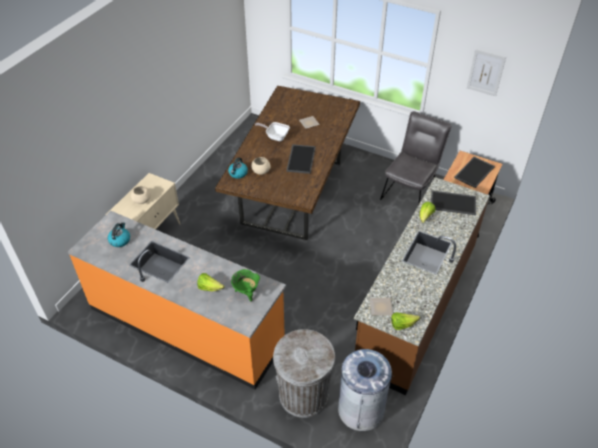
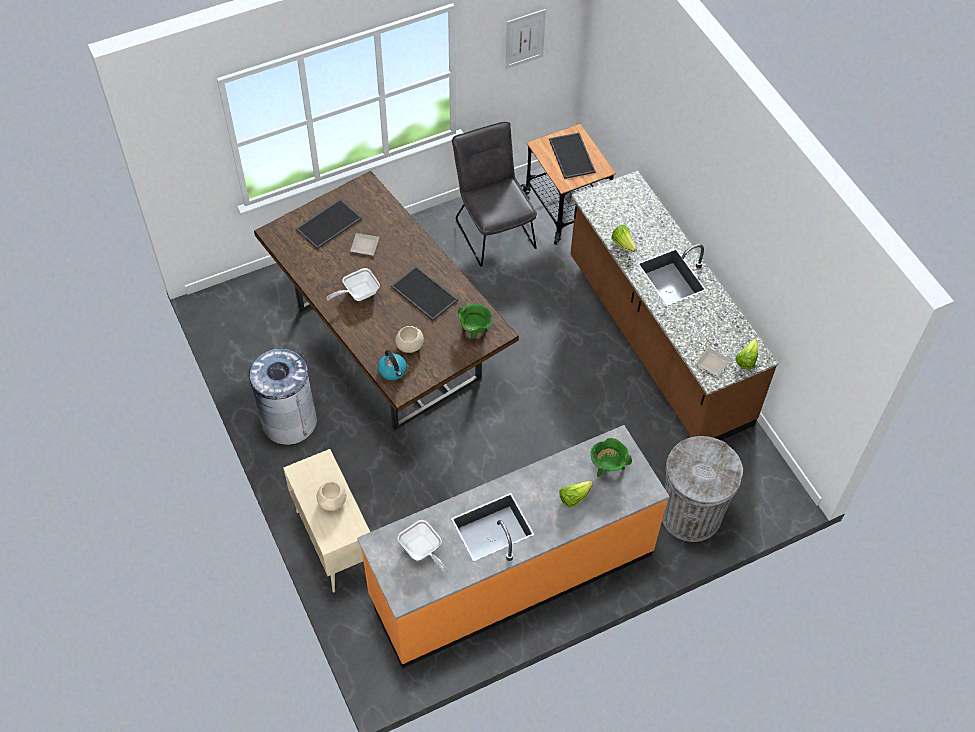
camera: 55 degrees left, 10 degrees up
(120, 240) = (422, 551): kettle -> frying pan
(297, 190) = (475, 330): none -> green cooking pot
(361, 409) = (743, 474): grey trash can -> grey trash can (289, 421)
(453, 202) = (623, 206): tray -> tray (329, 223)

